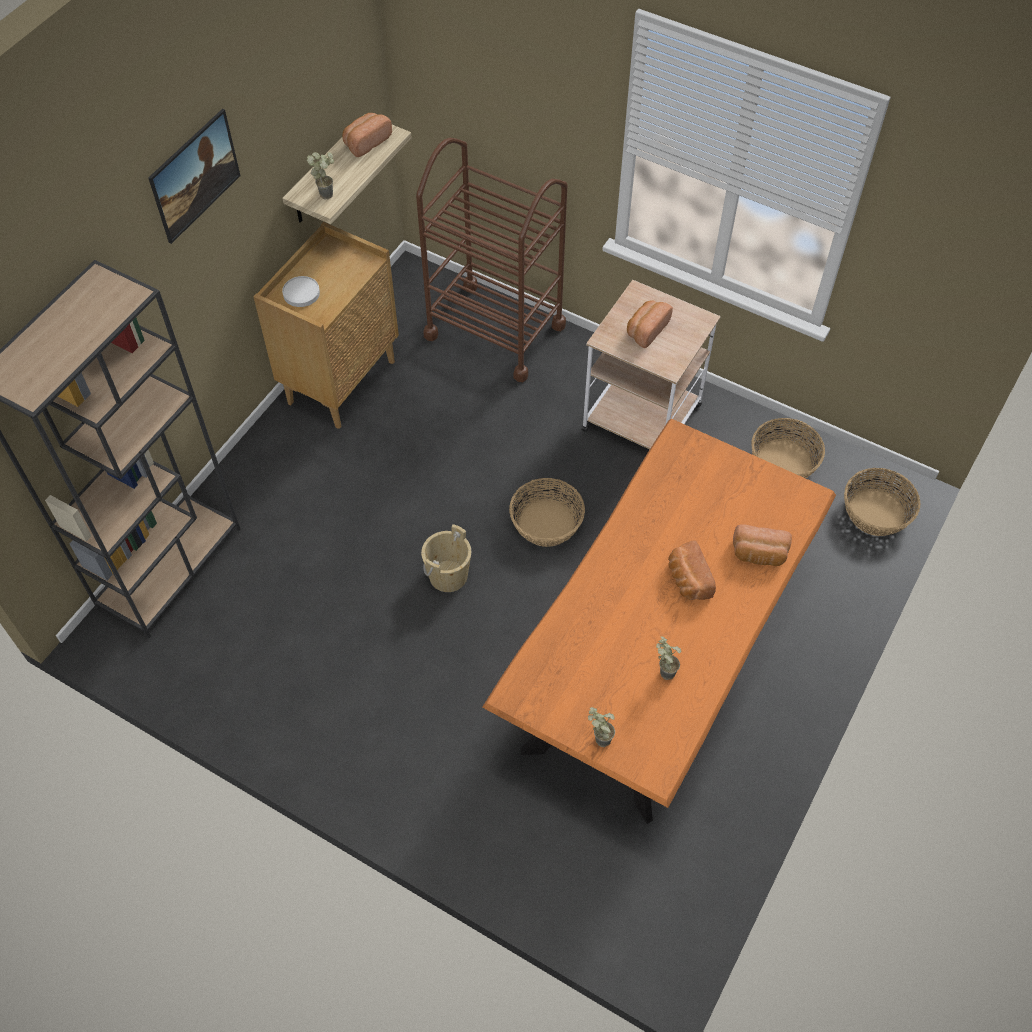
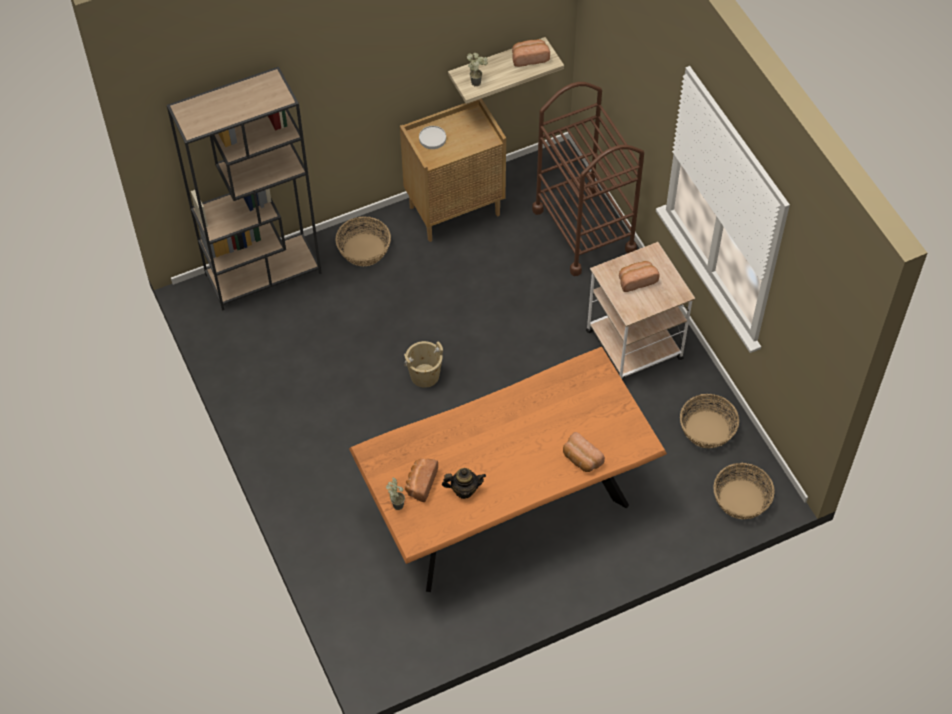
camera: 35 degrees right, 0 degrees up
(199, 192) = (375, 49): picture -> none
(546, 523) = (512, 378): basket -> basket (364, 250)
(663, 671) = (464, 490): potted plant -> teapot
(687, 580) = (524, 448): bread -> bread (420, 483)

